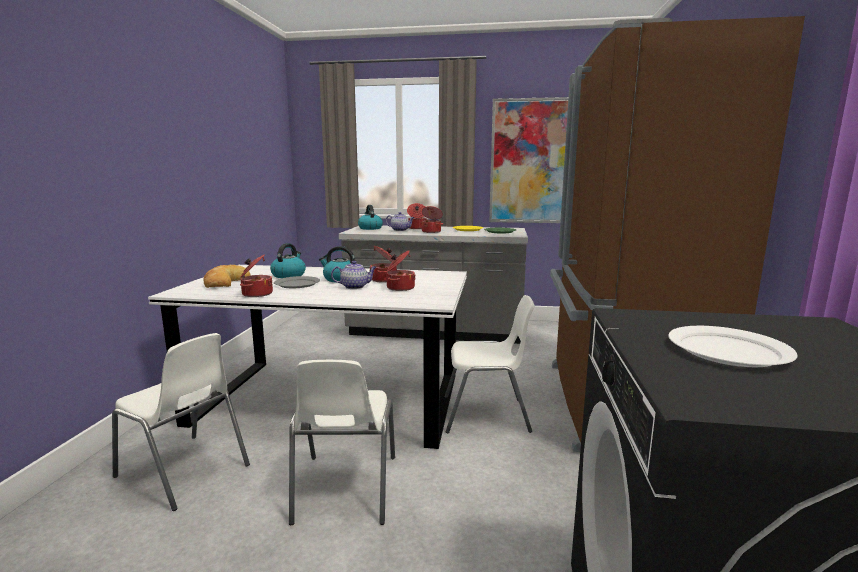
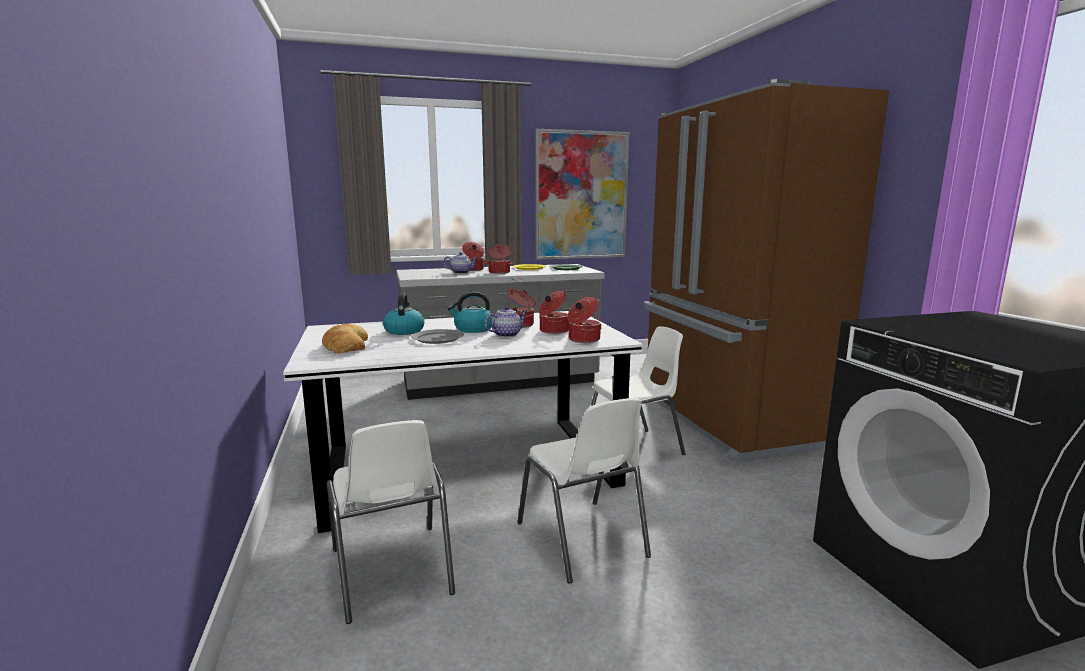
camera: 25 degrees left, 0 degrees up
(184, 471) = (392, 572): white chair -> white chair turned 60 degrees clockwise
(256, 294) = (416, 353): cooking pot -> cooking pot (583, 340)
(370, 228) = (421, 272): kettle -> none
(728, 350) = (978, 334): white plate -> none

